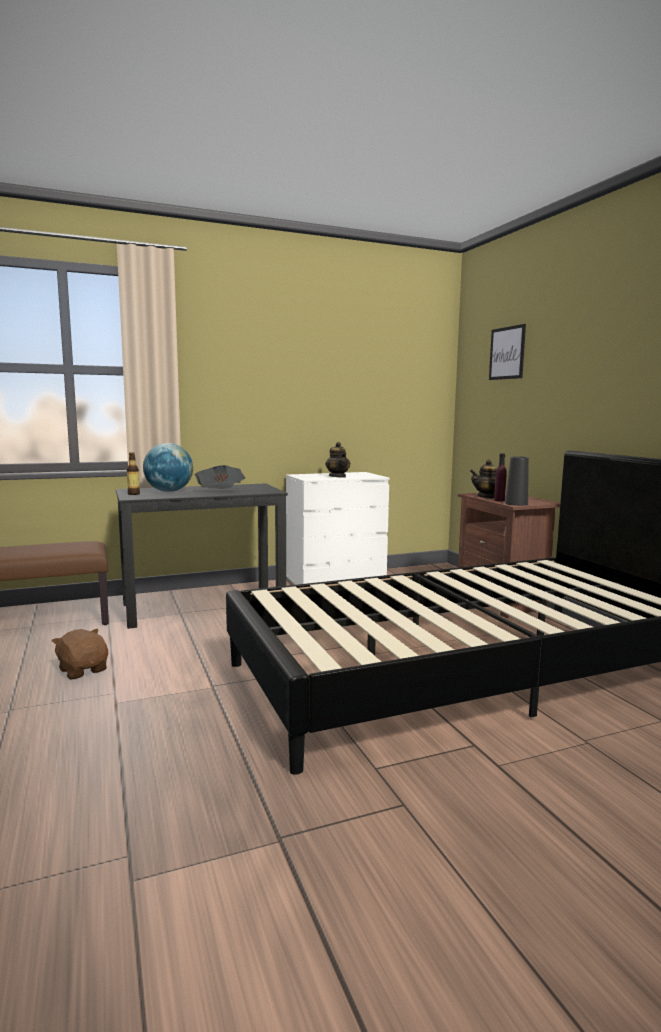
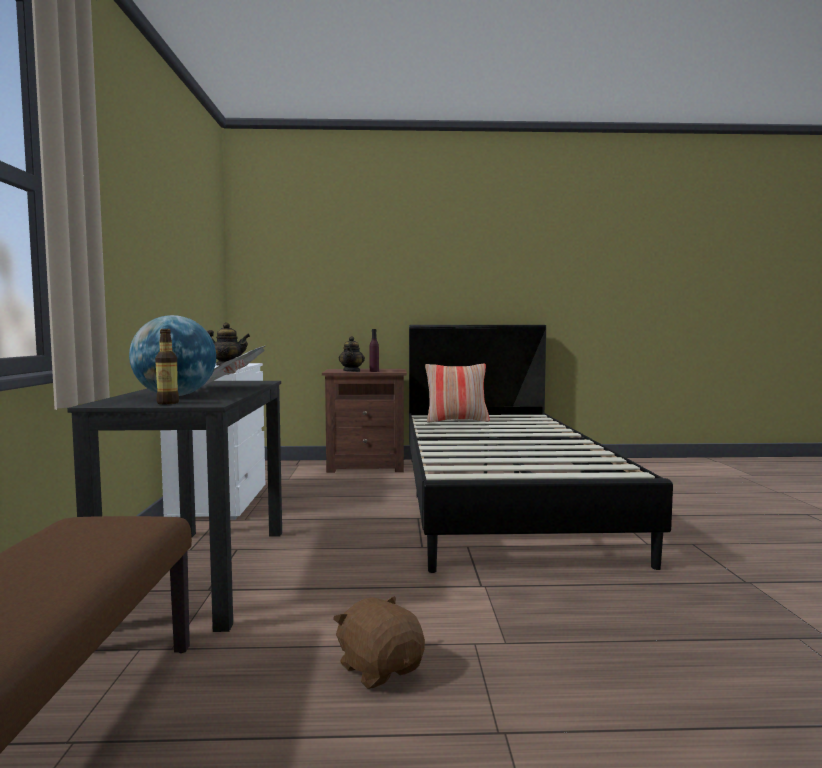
camera: 70 degrees left, 5 degrees down
(83, 670) = (380, 668): brown plush toy -> brown plush toy turned 75 degrees clockwise
(507, 353) = (312, 240): picture -> none
(516, 503) = (394, 371): black vase -> none
(543, 577) = (457, 420): none -> pillow

